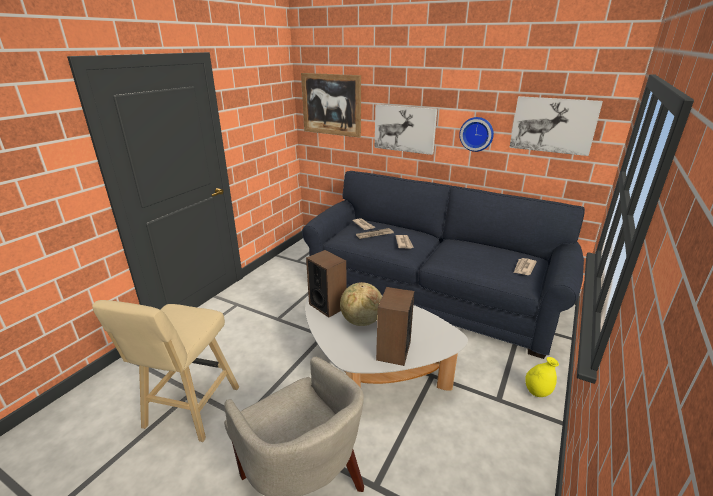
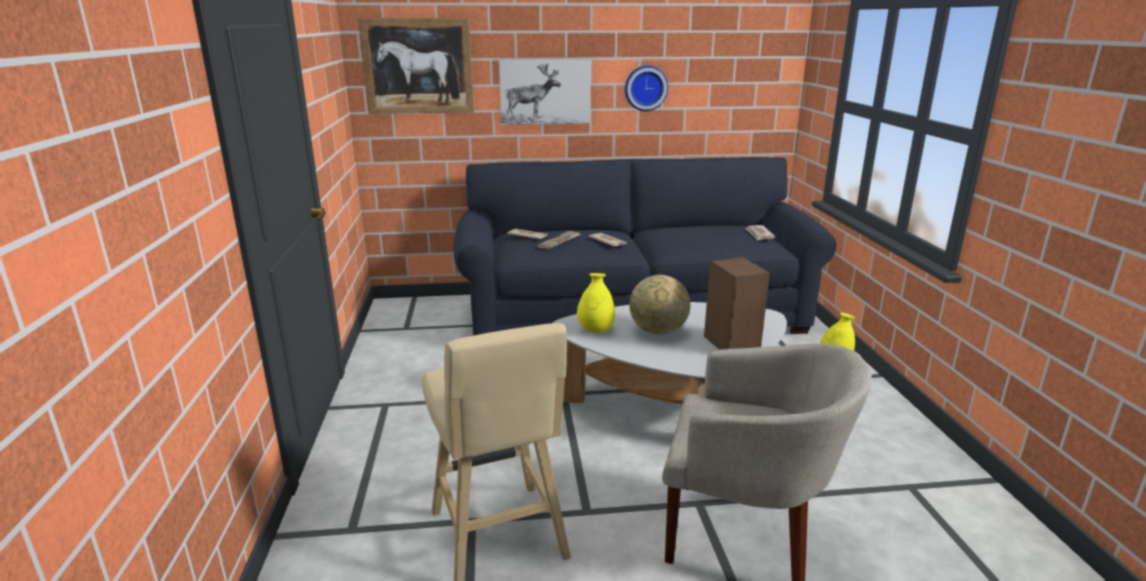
camera: 35 degrees left, 5 degrees down
(327, 305) = (595, 330): speaker -> yellow vase
(553, 125) = (732, 67): picture -> none

